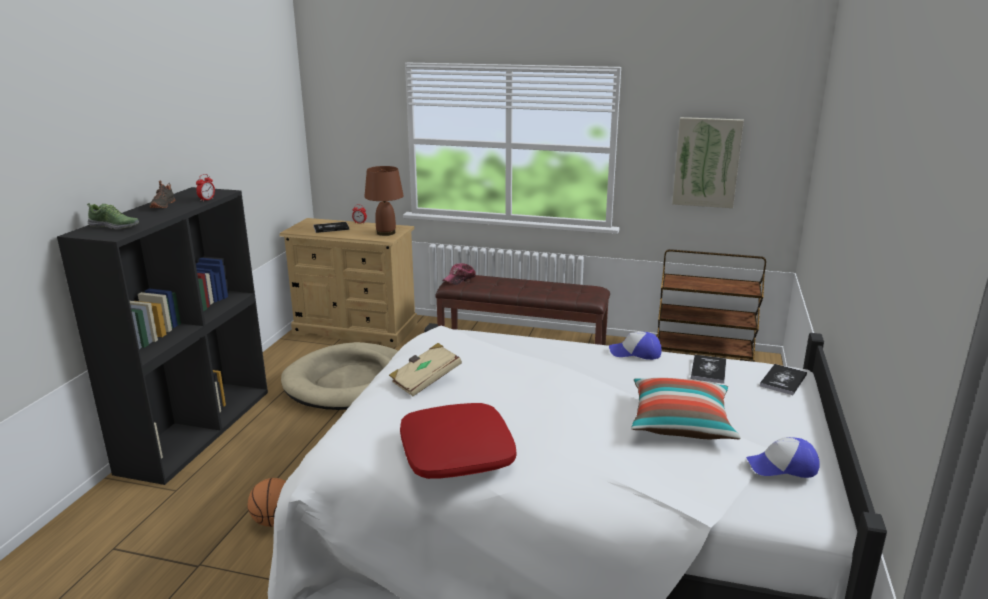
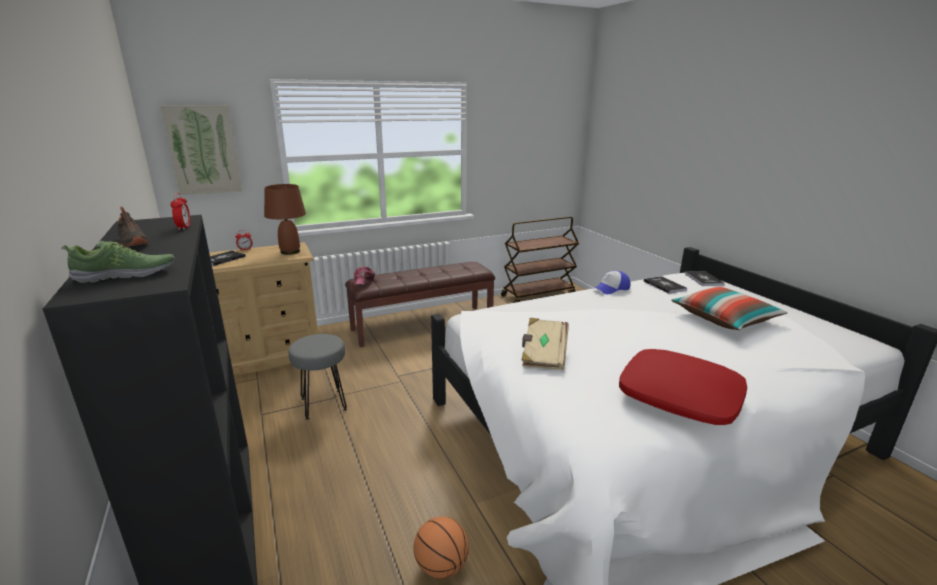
camera: 40 degrees left, 0 degrees up
(351, 382) = (324, 403): beige dog bed -> grey stool
(706, 162) = (526, 155): picture -> picture (203, 150)
(782, 466) = (812, 322): cap -> none

